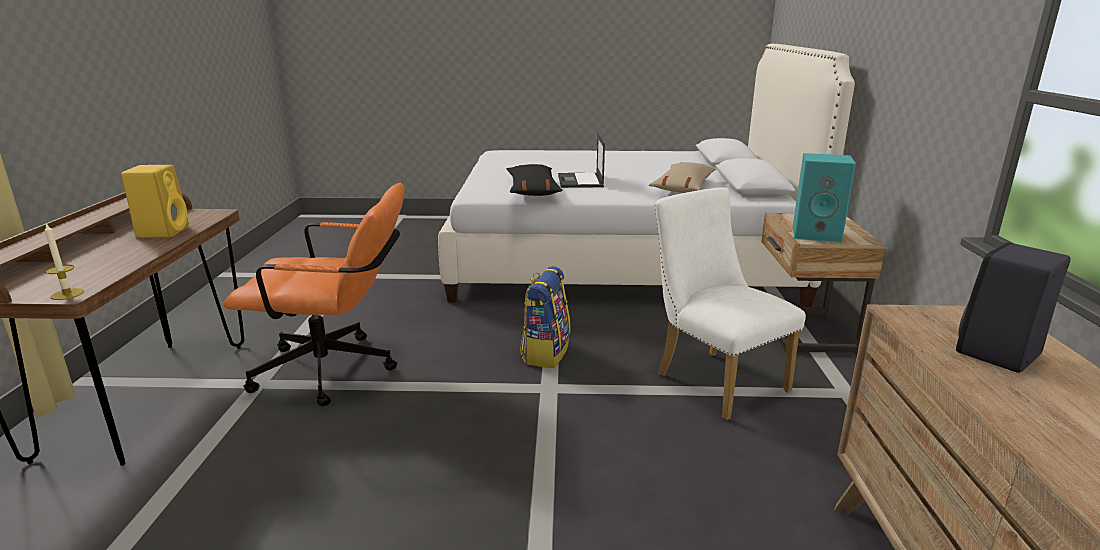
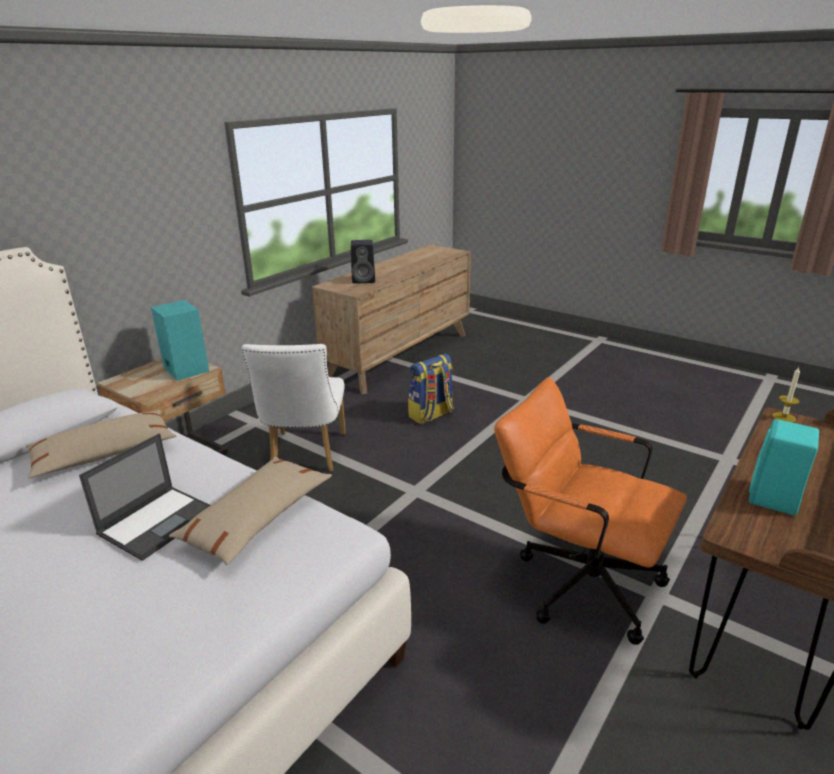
camera: 145 degrees left, 5 degrees up
(163, 231) = (774, 499): yellow speaker -> turquoise speaker
(532, 190) = (256, 518): black pillow -> beige pillow
(545, 353) = (382, 524): backpack -> backpack (431, 415)

